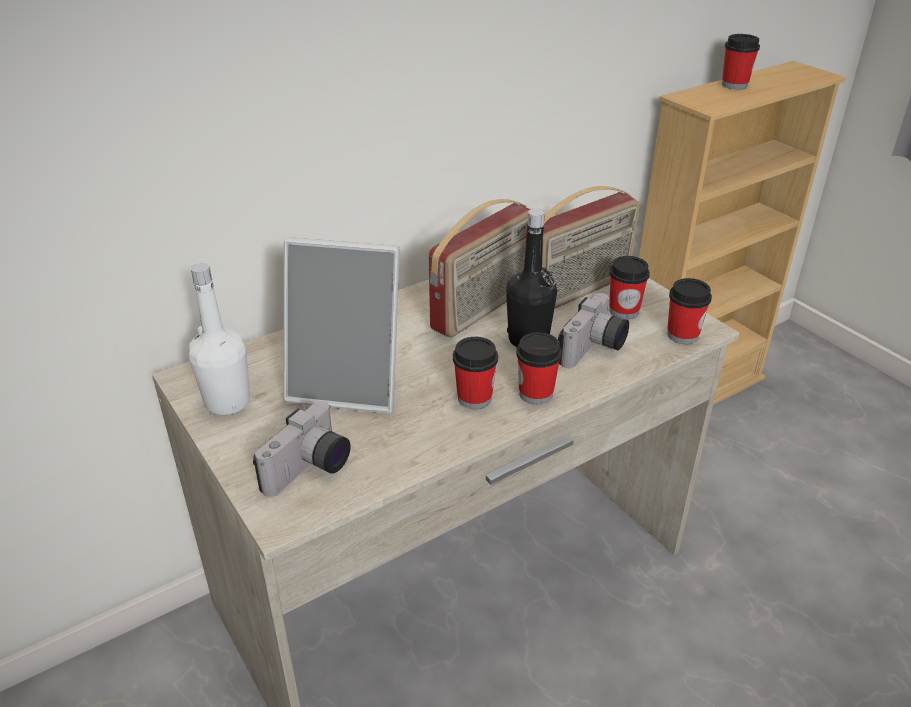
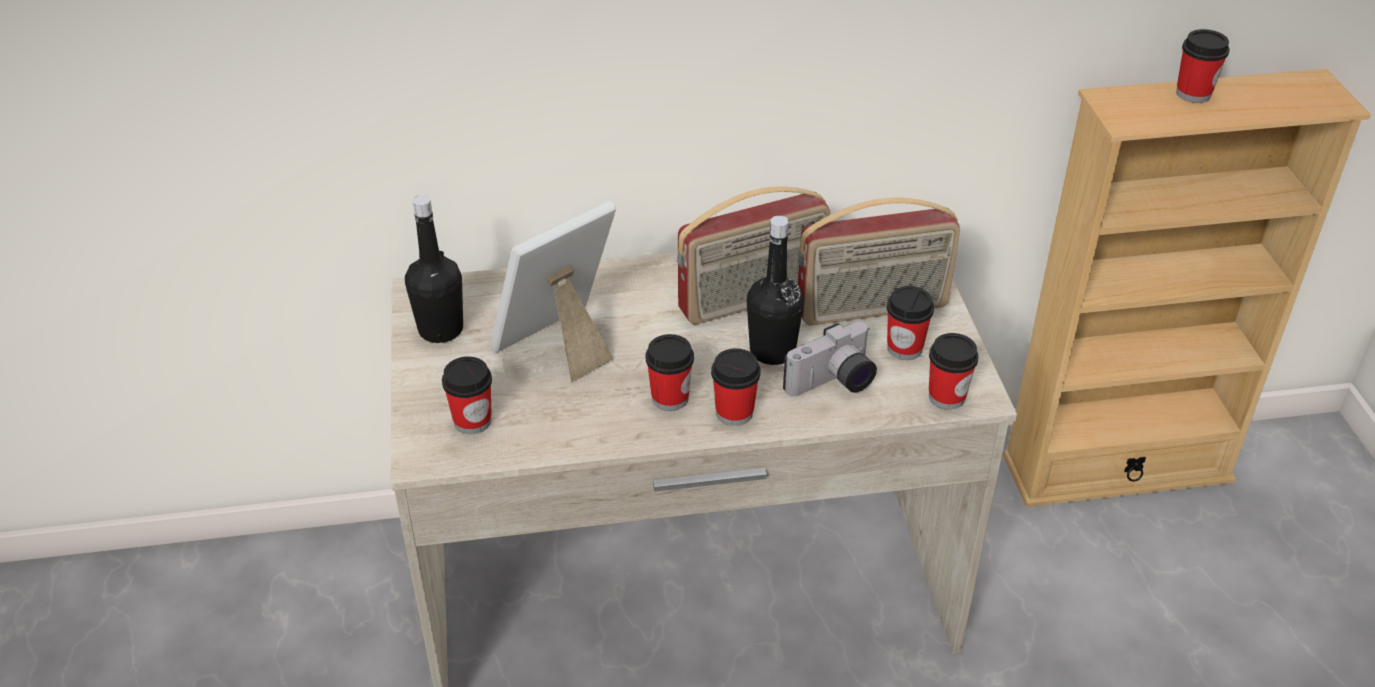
camera: 25 degrees right, 5 degrees up
(227, 402) = (441, 329): white bottle -> black bottle
(310, 470) = (472, 421): camera -> cup
(349, 385) = (560, 346): picture frame -> picture frame turned 105 degrees clockwise

